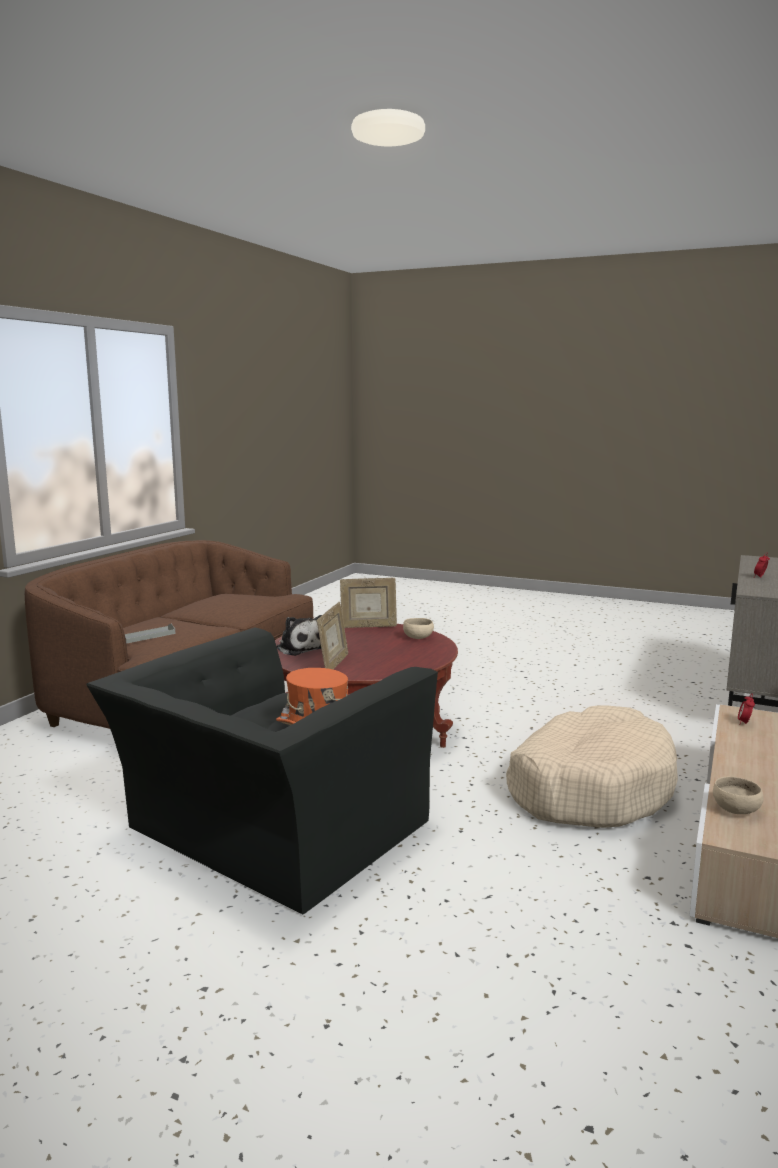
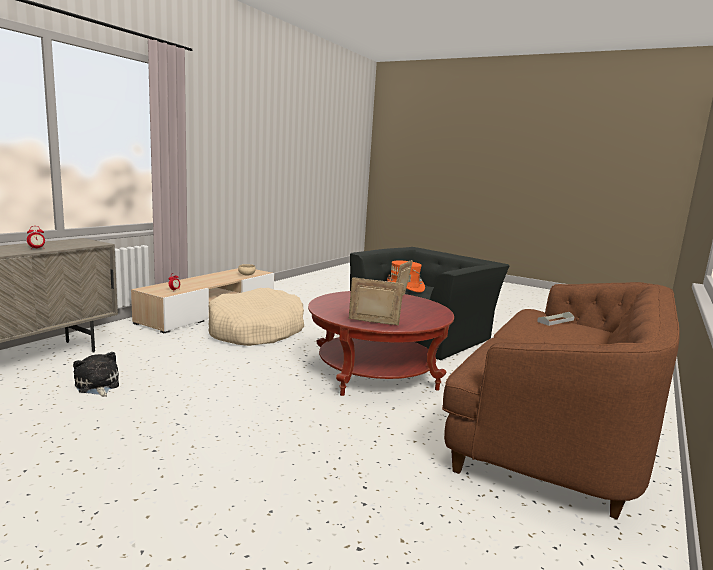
camera: 175 degrees left, 0 degrees up
(300, 648) = (428, 311): plush toy -> plush toy (97, 386)
(418, 638) = (334, 310): beige bowl -> none

